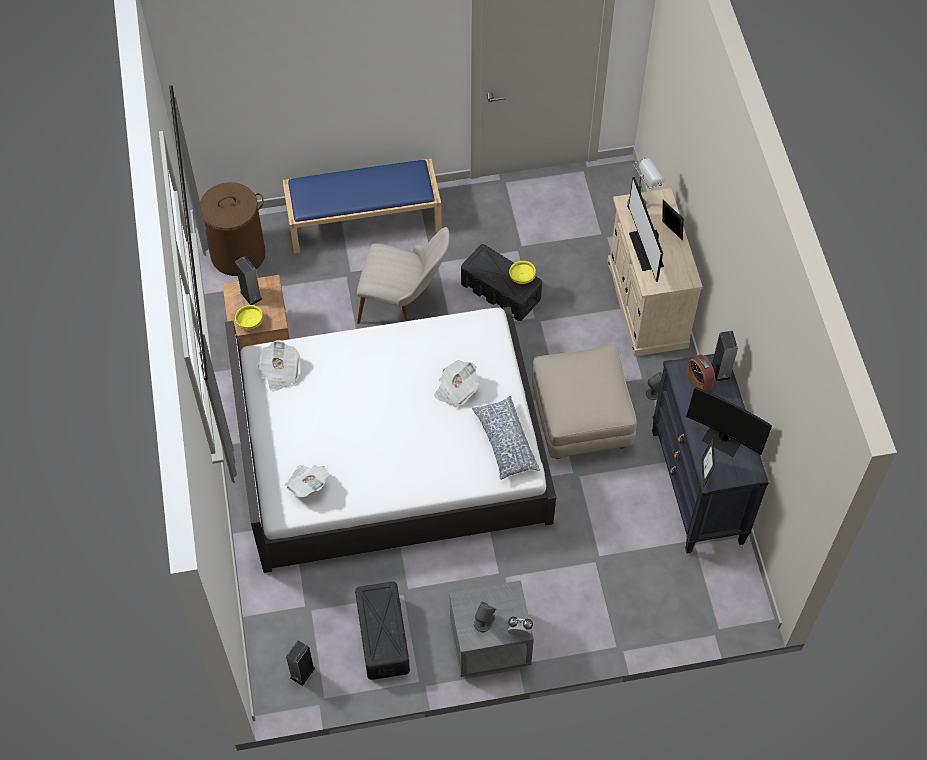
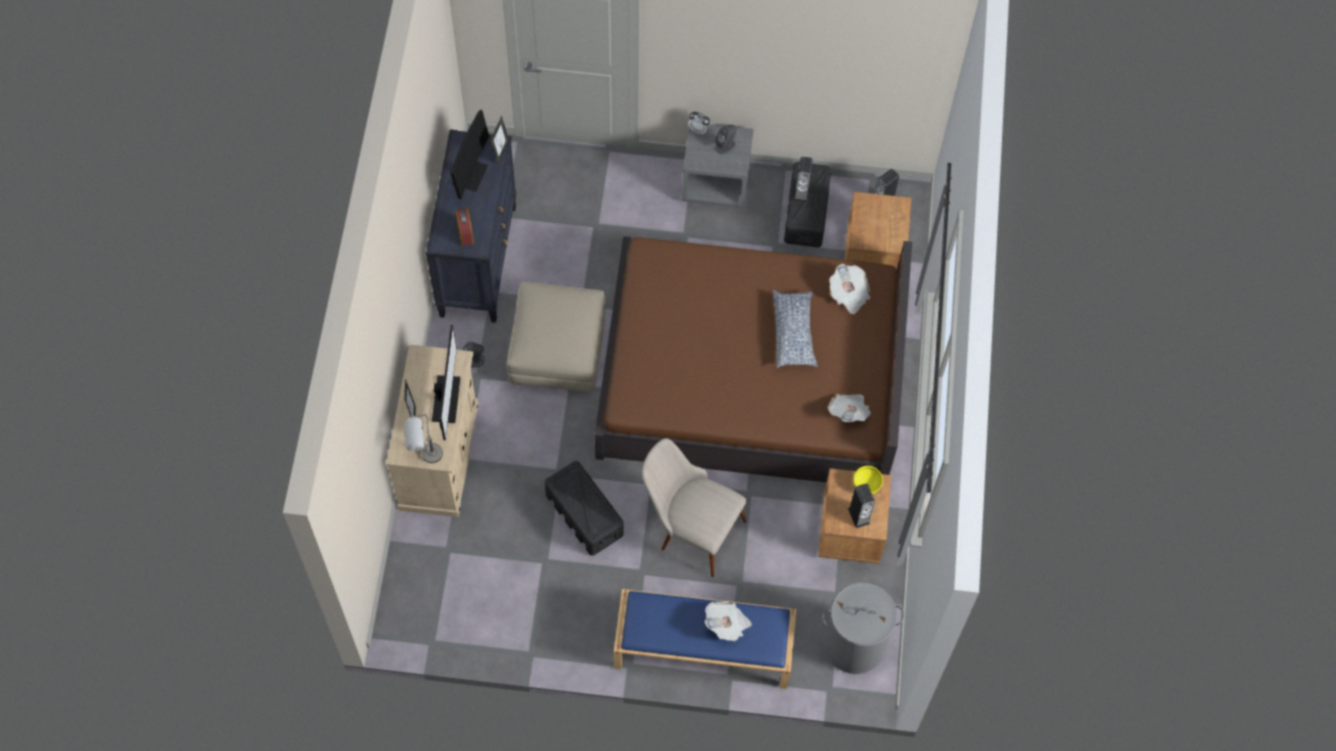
camera: 165 degrees left, 5 degrees up
(238, 254) = (854, 644): brown laundry basket -> grey laundry basket
(299, 609) = (873, 255): none -> brown nightstand
(390, 450) = (751, 376): white bed -> brown bed
(456, 390) = (682, 346): newspaper -> newspaper (727, 625)
(505, 443) = (654, 282): pillow -> pillow (794, 333)
(522, 277) = (564, 489): yellow bowl -> none
(720, 370) = (441, 236): speaker -> speaker (801, 192)
(723, 439) = (470, 175): monitor -> monitor turned 60 degrees clockwise

